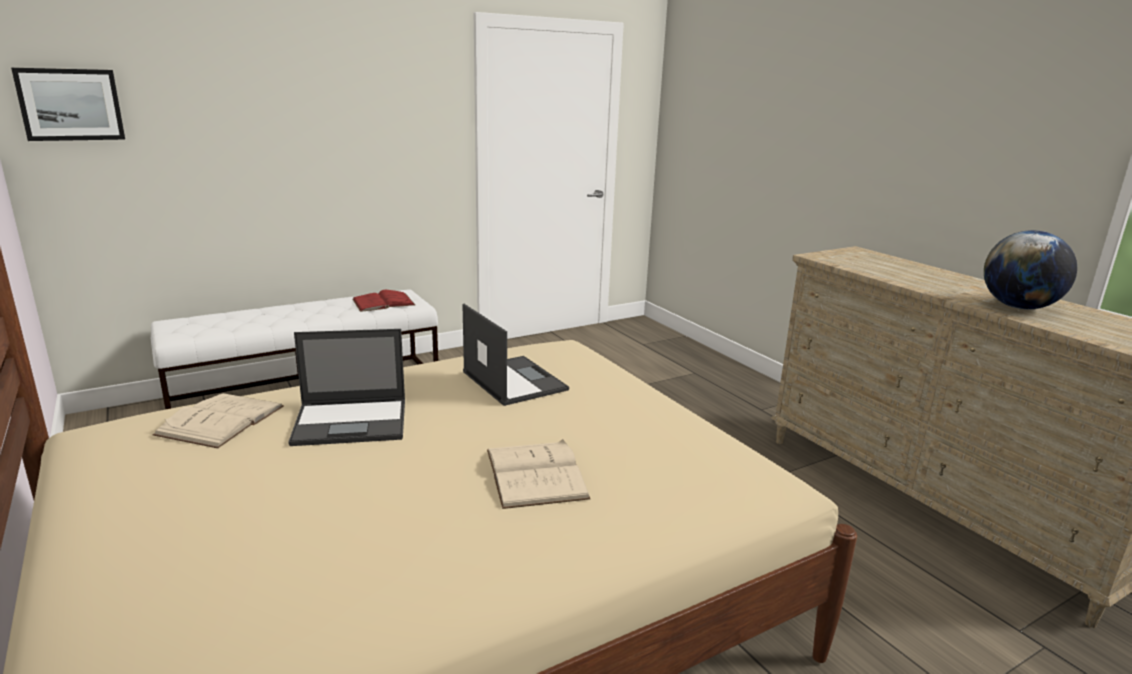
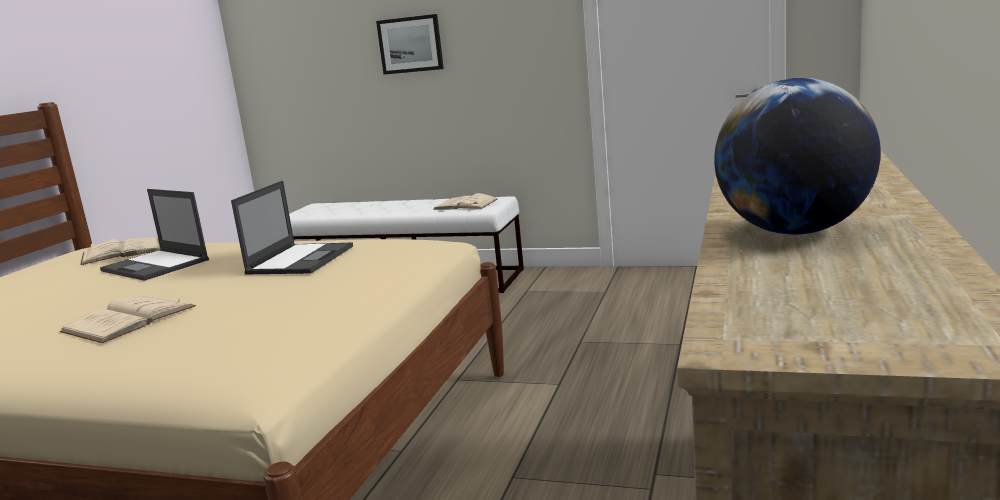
camera: 50 degrees right, 5 degrees down
(71, 104) = (265, 36): picture -> picture (410, 44)
(383, 302) = (465, 204): red book -> beige book

